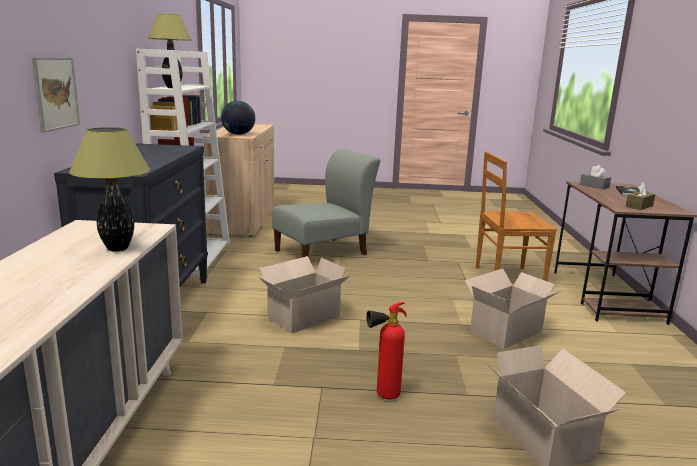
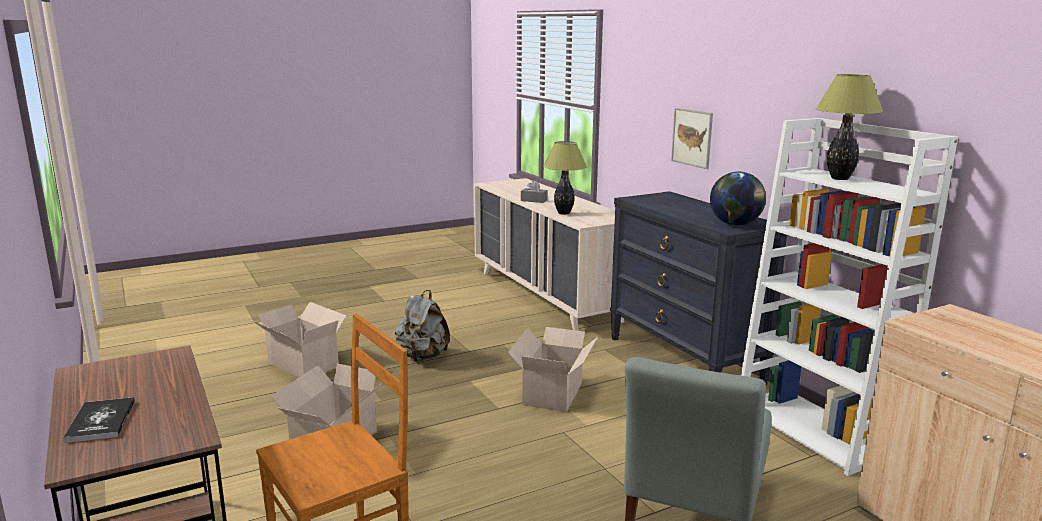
camera: 150 degrees right, 0 degrees up
(238, 134) = (958, 330): globe -> globe (735, 224)
(382, 396) = (423, 357): fire extinguisher -> grey backpack
(594, 186) = (166, 431): grey tissue box -> grey tissue box (534, 200)
(639, 206) = (137, 368): brown tissue box -> none

